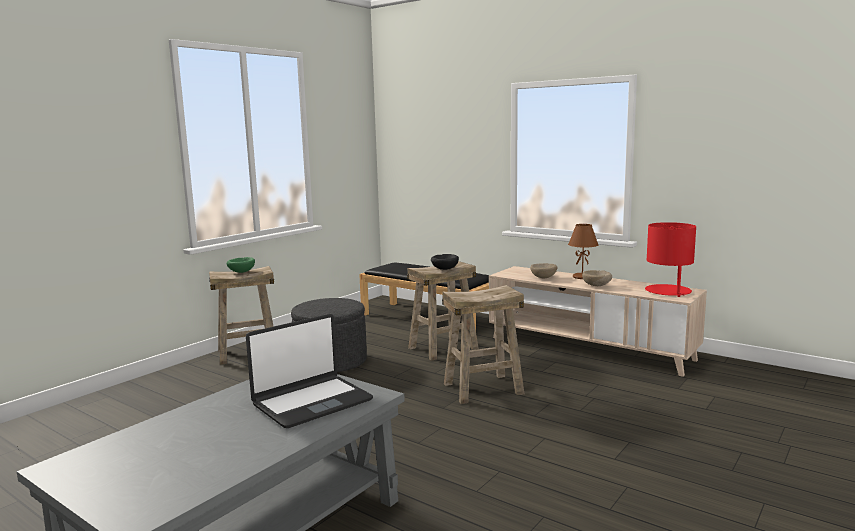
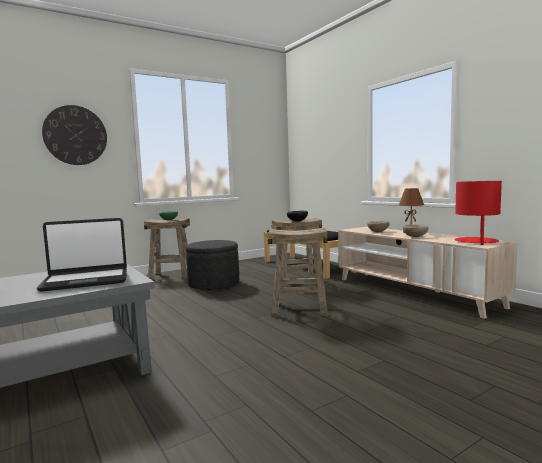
camera: 20 degrees right, 5 degrees down
(97, 151) = (75, 135): none -> wall clock

